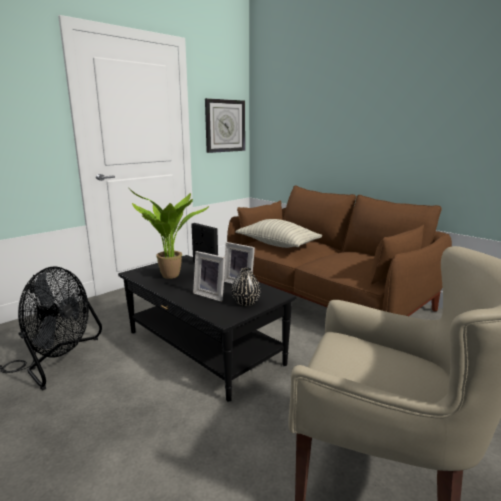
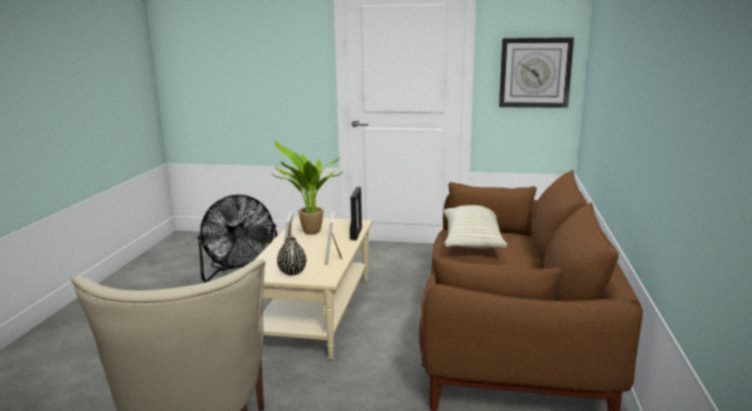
camera: 55 degrees right, 0 degrees up
(204, 348) = (315, 313): black coffee table -> beige coffee table

